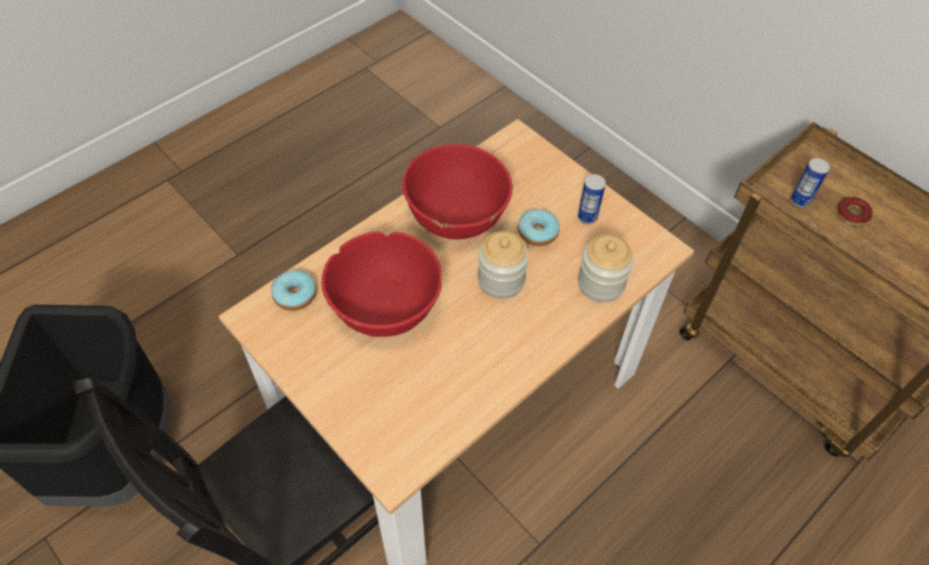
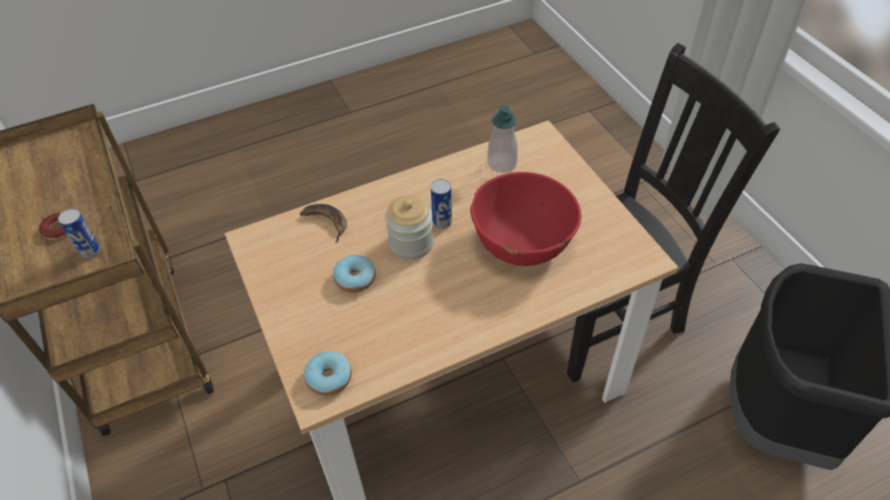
camera: 160 degrees left, 5 degrees down
(295, 295) = (605, 269): donut -> donut (329, 378)
(435, 411) = (502, 163): none -> soap dispenser
(457, 215) = (427, 314): red bowl -> none
(587, 217) = (298, 283): can -> can (442, 222)
(601, 283) = (325, 222): jar -> banana

